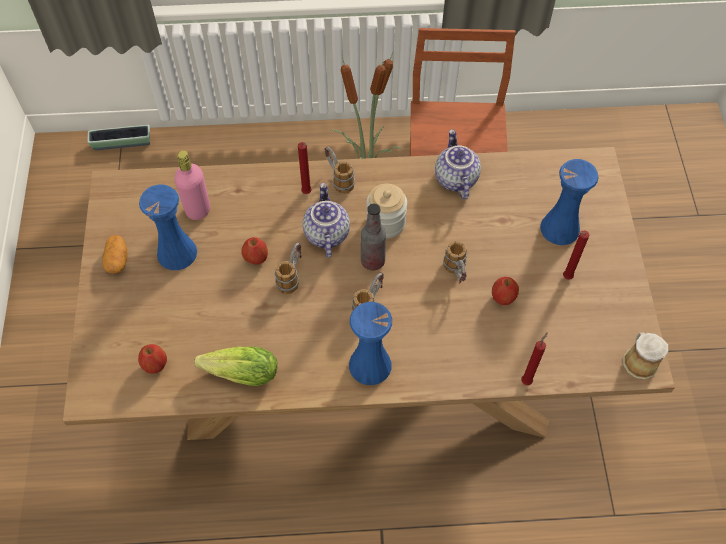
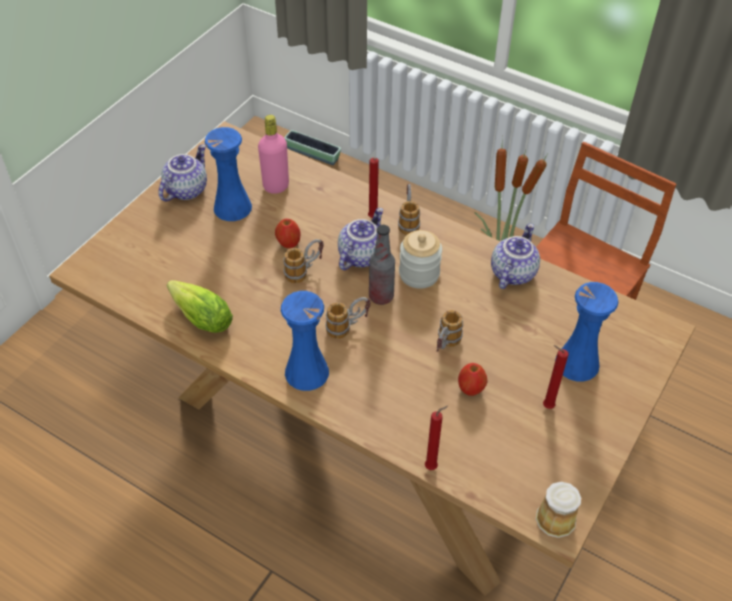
camera: 35 degrees right, 10 degrees down
(117, 260) = (186, 189): potato -> teapot
(155, 365) = (145, 275): apple -> none

